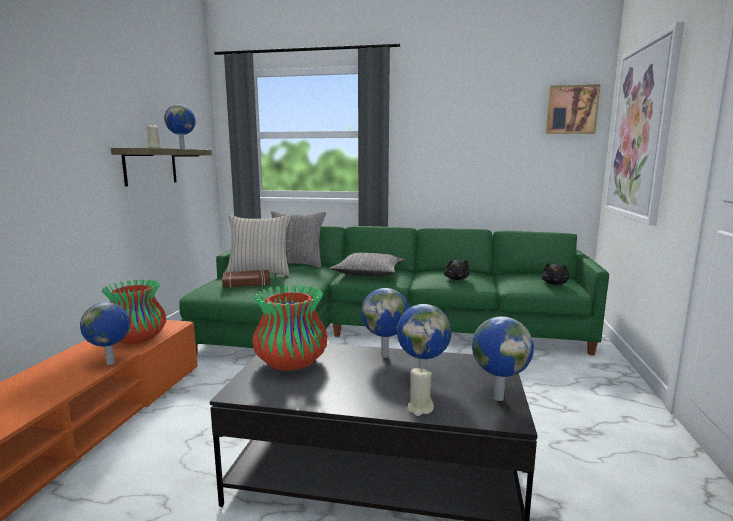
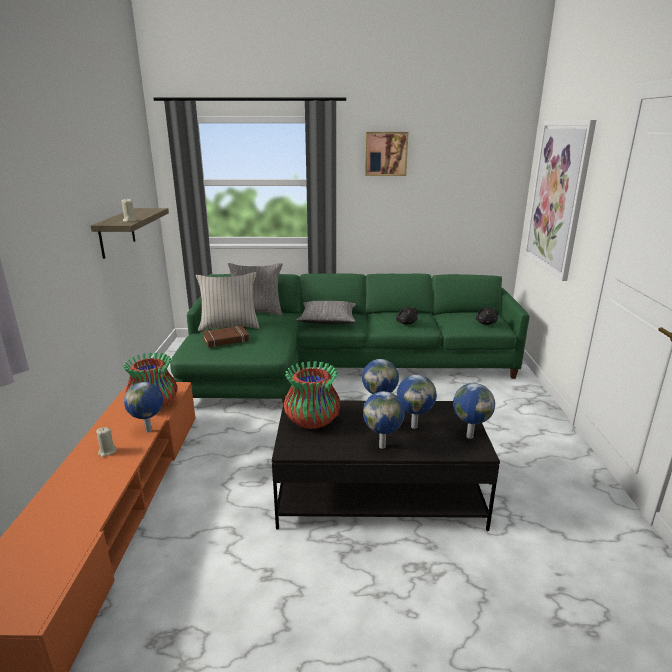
camera: 10 degrees left, 10 degrees up
(183, 149) = (147, 213): globe -> globe (383, 446)
(419, 409) = (421, 450): beige candle -> beige candle (107, 452)
(571, 110) = (499, 163): picture -> picture (386, 154)

